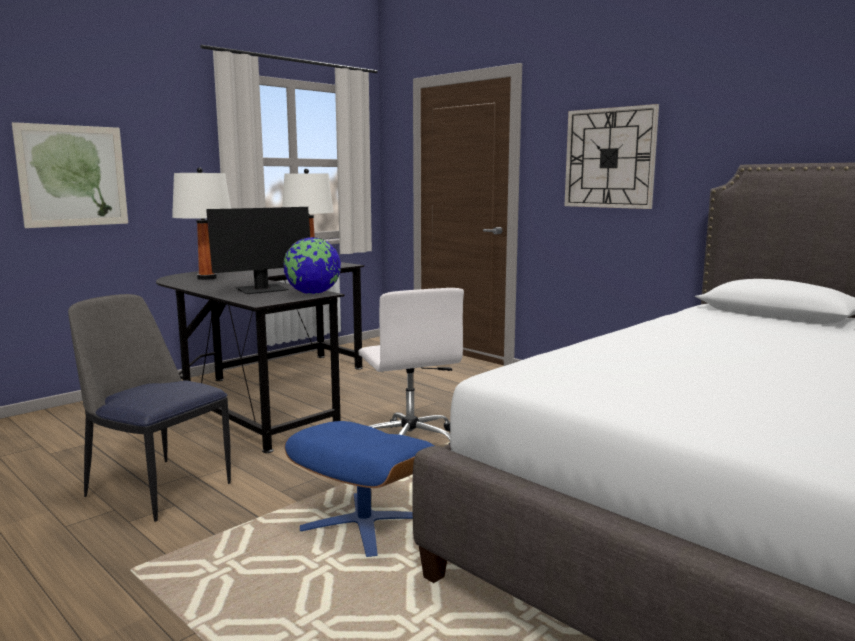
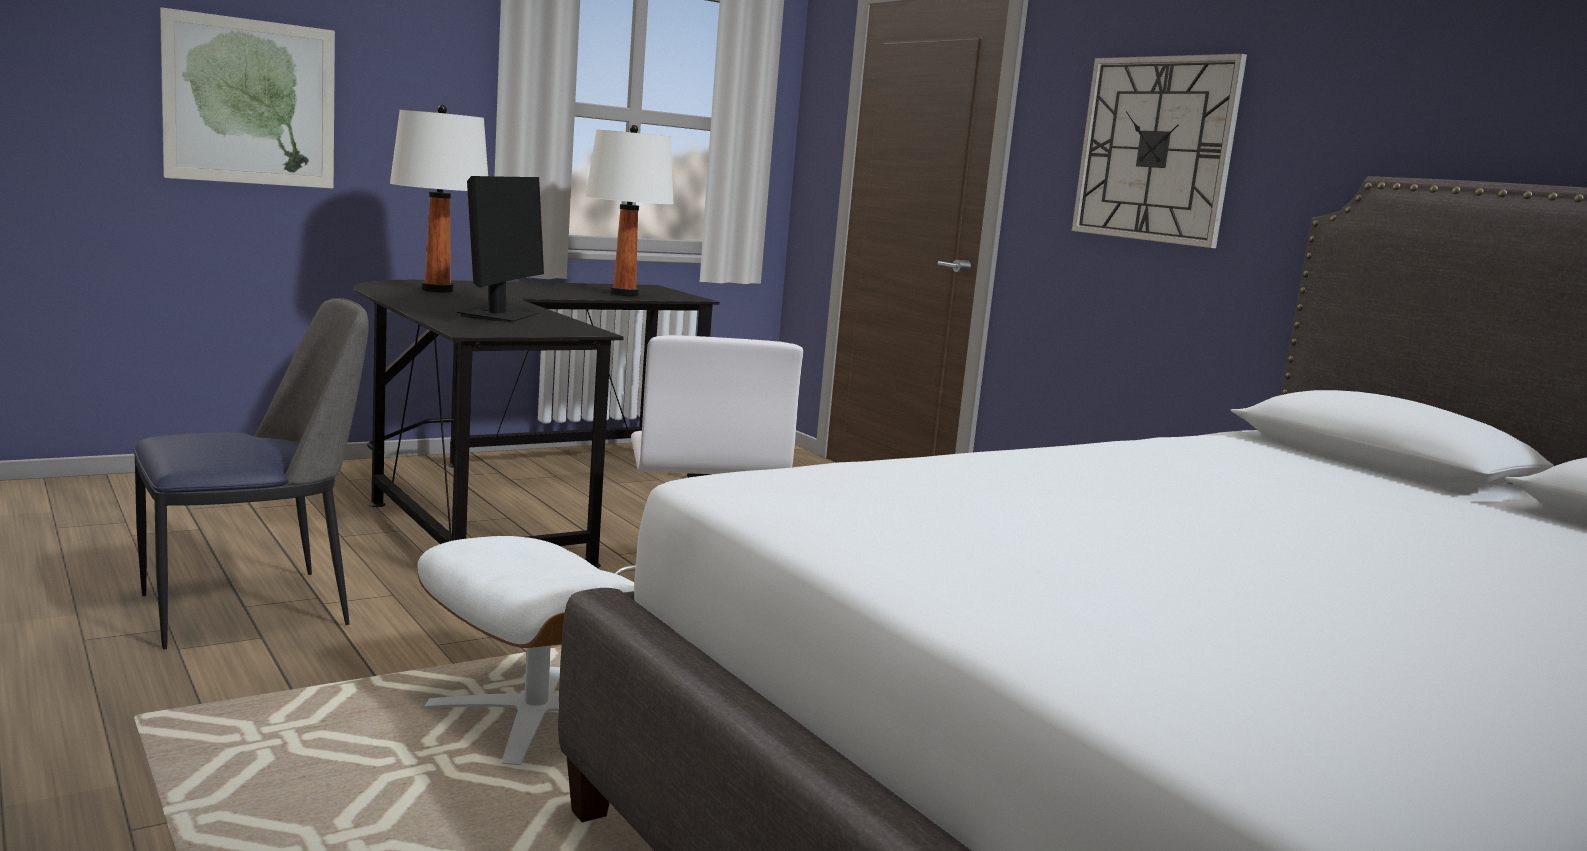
camera: 10 degrees right, 0 degrees up
(157, 488) = (252, 608): chair -> chair turned 105 degrees clockwise
(262, 290) = (498, 315): monitor -> monitor turned 60 degrees counterclockwise
(313, 294) = (572, 330): globe -> none
(363, 523) = (534, 714): blue ottoman -> white ottoman

